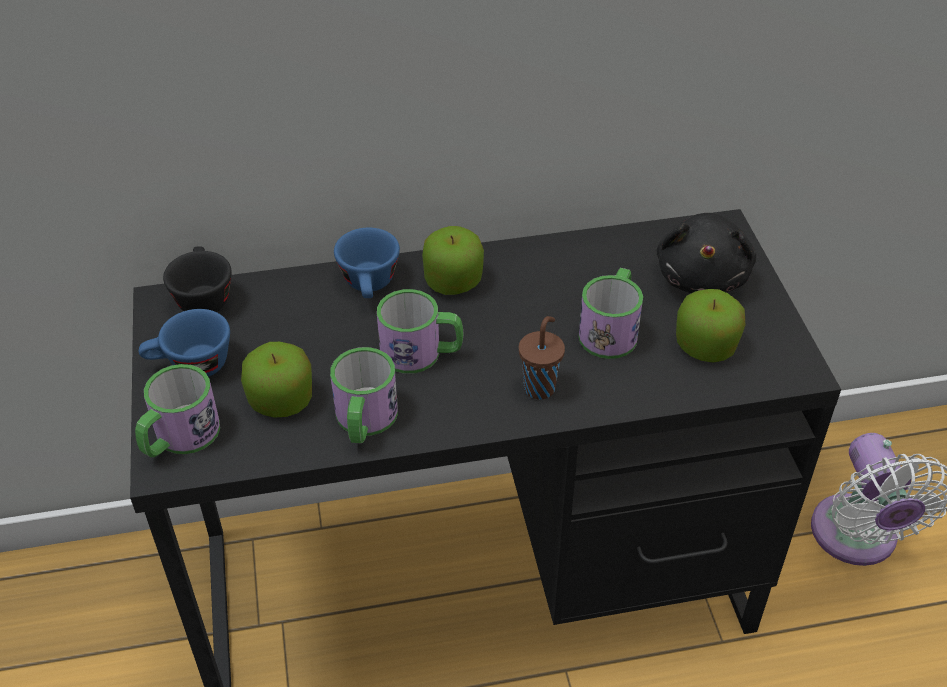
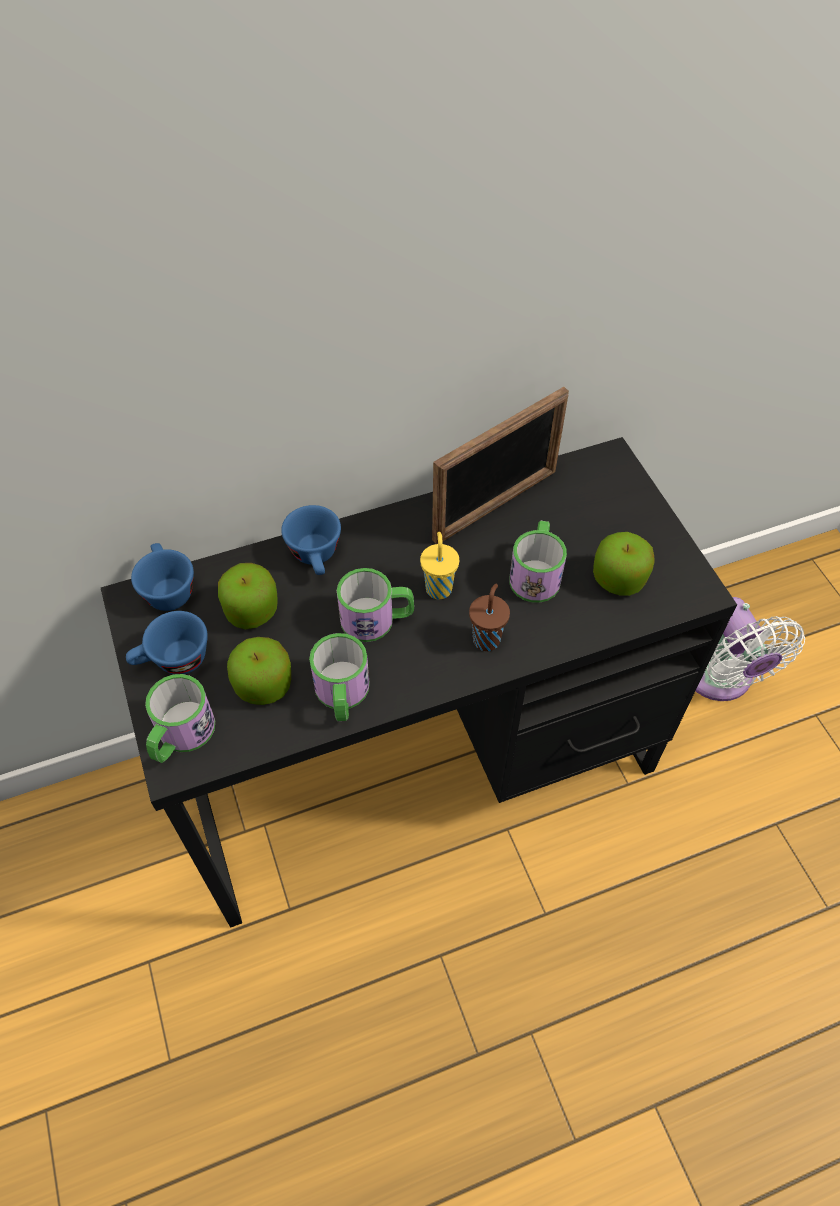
camera: 10 degrees left, 10 degrees up
(202, 296) = (167, 589): black cup -> blue cup
(453, 281) = (389, 543): apple -> apple (251, 610)
(497, 330) = (438, 587): none -> yellow cup
(580, 259) = (496, 505): none -> picture frame
(702, 276) = (603, 509): black plush toy -> none

